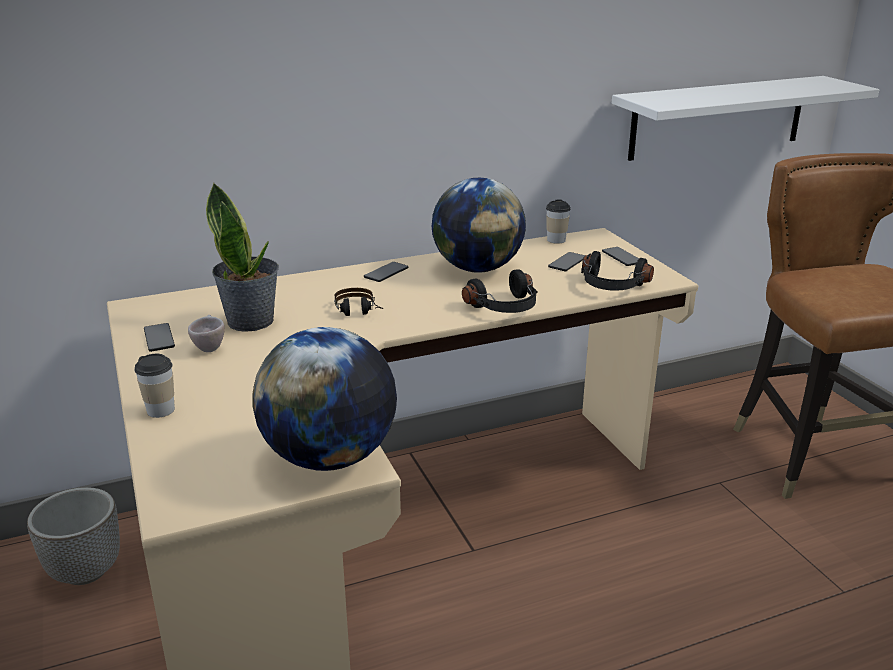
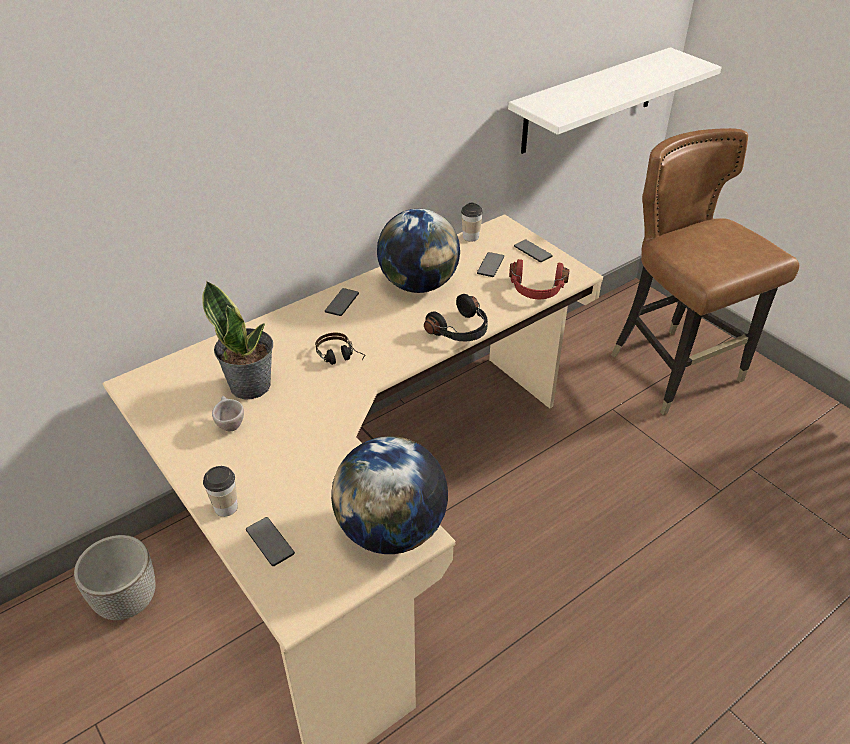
camera: 15 degrees left, 15 degrees up
(159, 338) = (178, 421): phone -> phone (270, 542)
(611, 286) = (537, 290): black headphones -> red headphones

